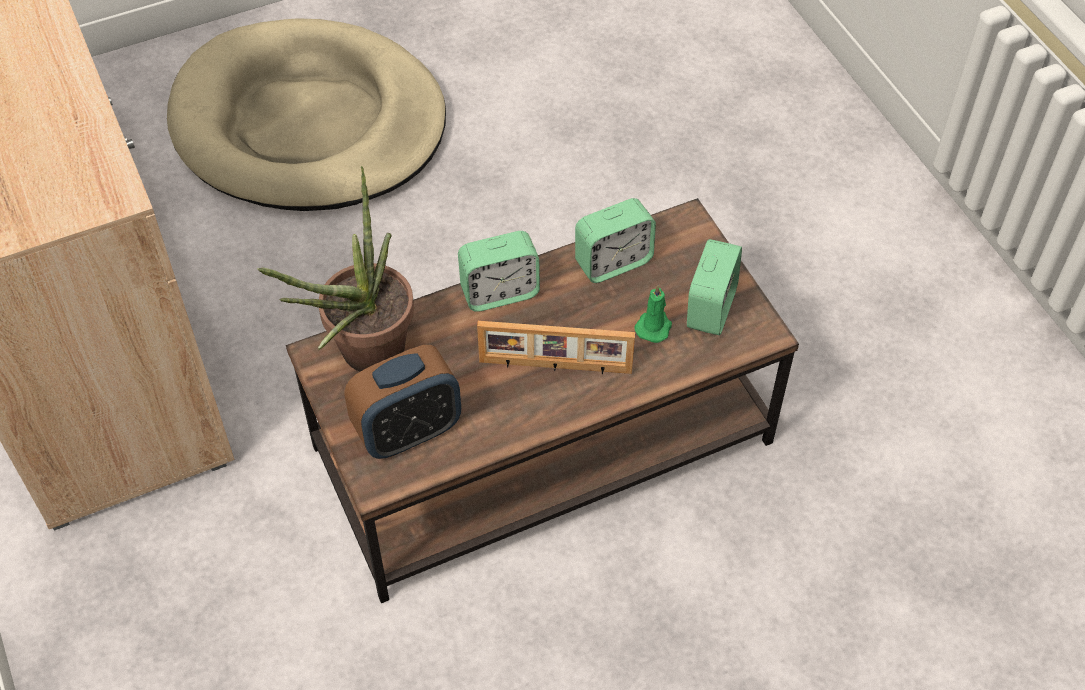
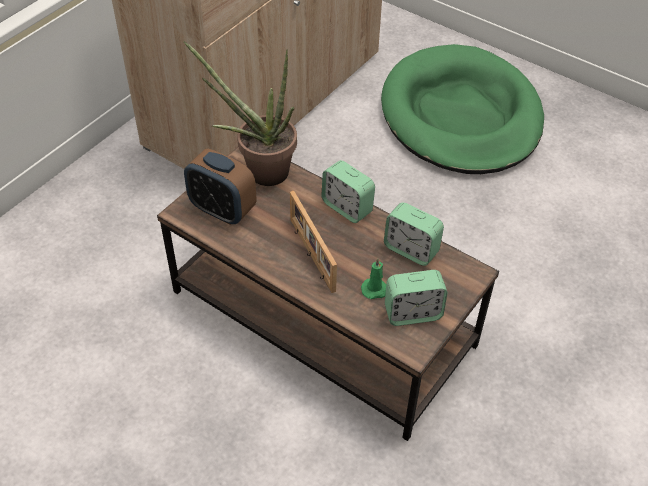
camera: 60 degrees right, 5 degrees down
(308, 124) = (460, 116): beige dog bed -> green dog bed

